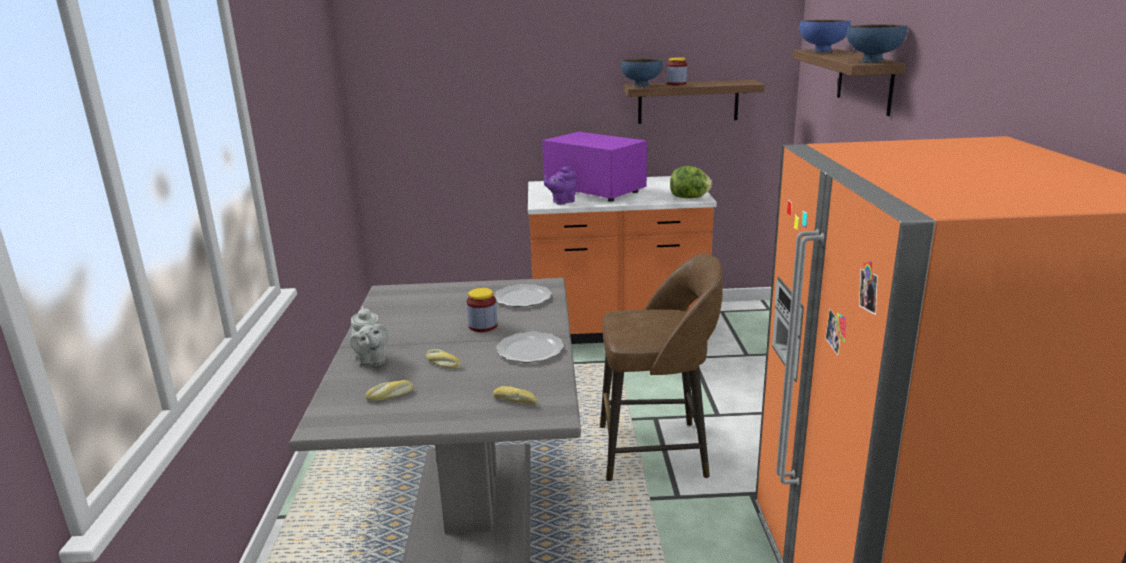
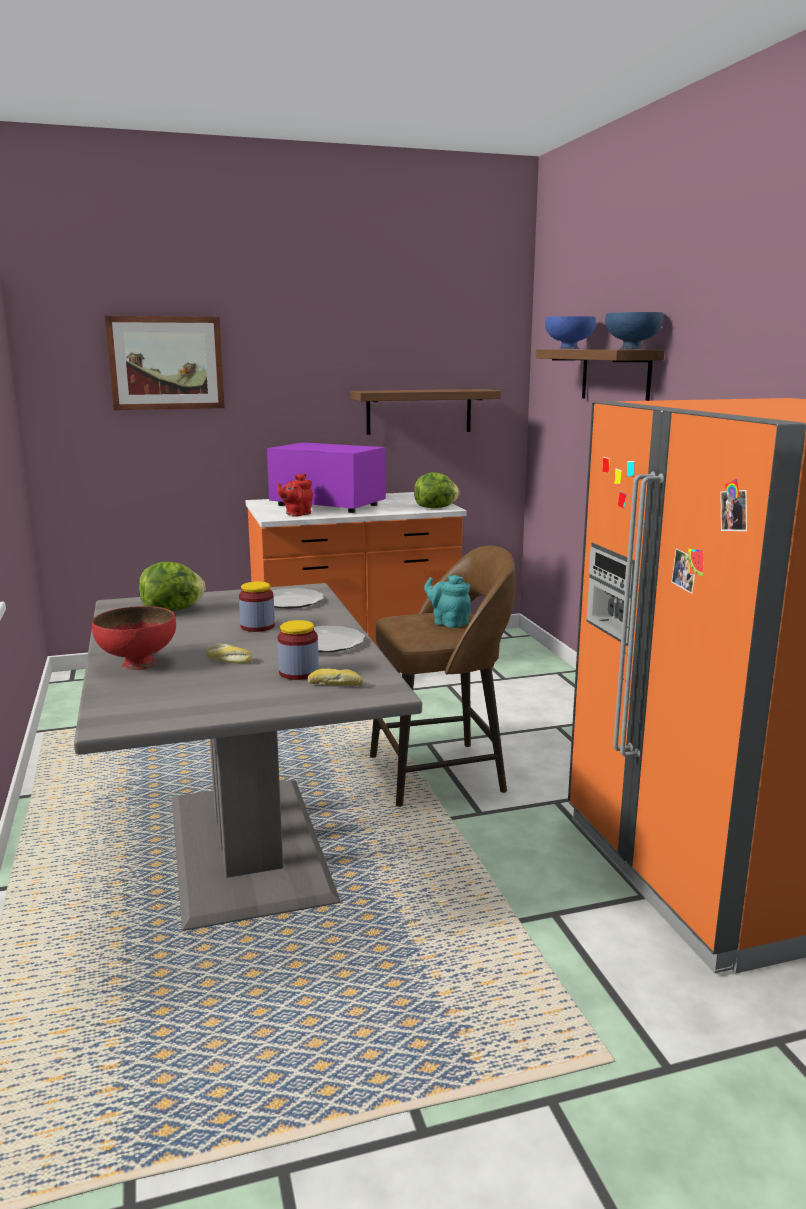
camera: 15 degrees left, 5 degrees down
(371, 361) = (137, 664): grey teapot -> red bowl
(390, 396) = (181, 691): bread -> none
(424, 301) = (173, 610): none -> lettuce
(462, 64) = (166, 363): none -> picture
(562, 201) = (296, 514): purple teapot -> red teapot
(641, 86) = (372, 391): blue bowl -> none
(663, 324) = (448, 623): none -> turquoise teapot
(676, 84) = (408, 390): jar -> jar (298, 673)

